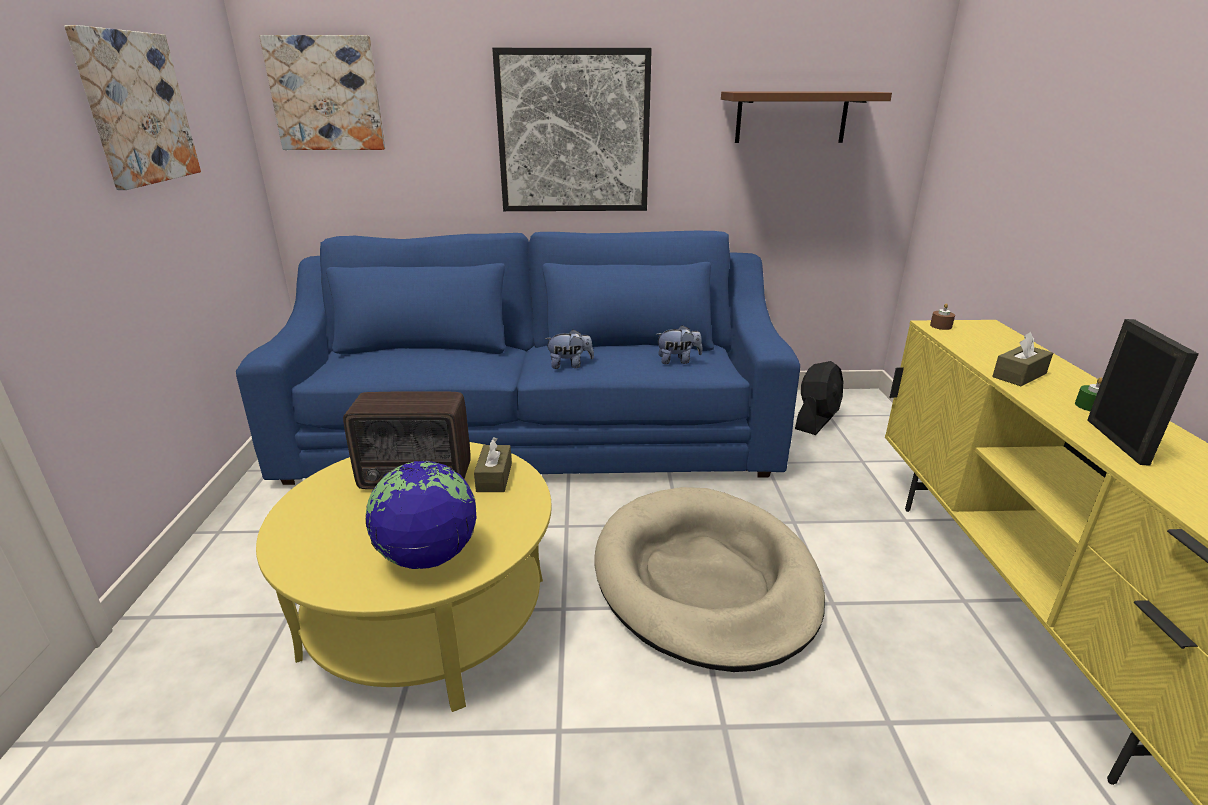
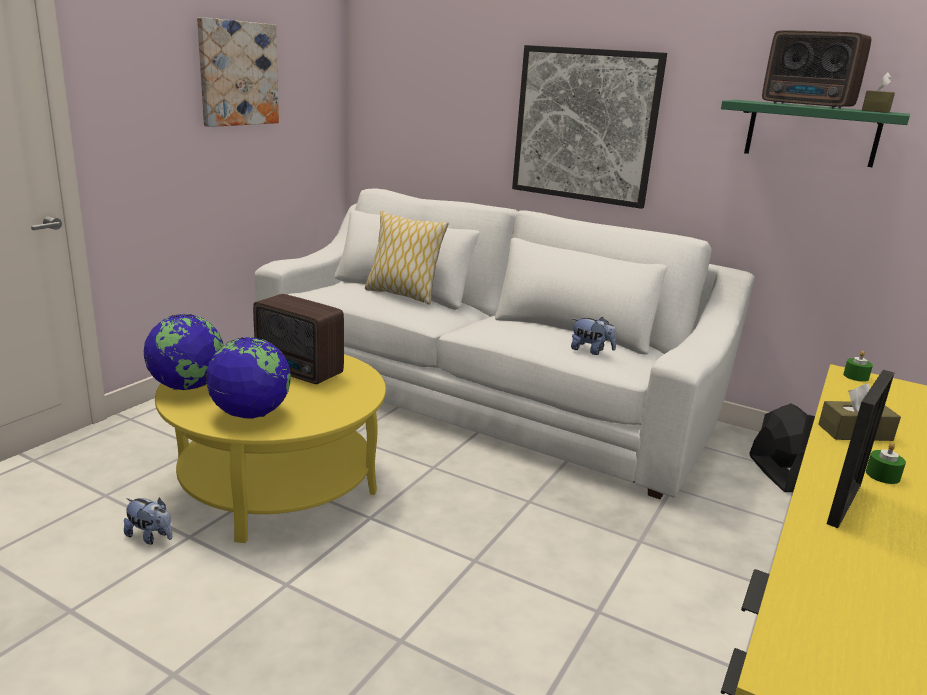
camera: 30 degrees right, 5 degrees down
(303, 552) = (188, 386): none -> globe
(326, 94) = (397, 75): picture -> none
(439, 352) = (402, 294): none -> pillow
(494, 477) = (349, 387): brown tissue box -> brown tissue box (876, 111)
(535, 433) = (482, 396): blue sofa -> white sofa
(570, 365) = (493, 330): plush toy -> plush toy (151, 537)
(705, 580) = (502, 546): beige dog bed -> none
(791, 117) = (812, 133): brown shelf -> green shelf
(798, 91) = (808, 106): none -> radio
(816, 420) = (777, 473): black fan -> black fan turned 75 degrees counterclockwise
(940, 326) = (856, 376): brown candle -> green candle

